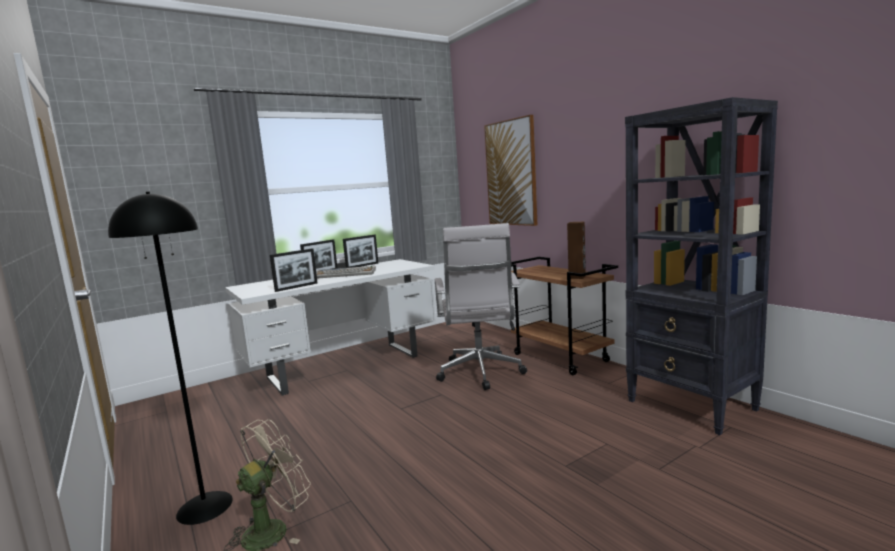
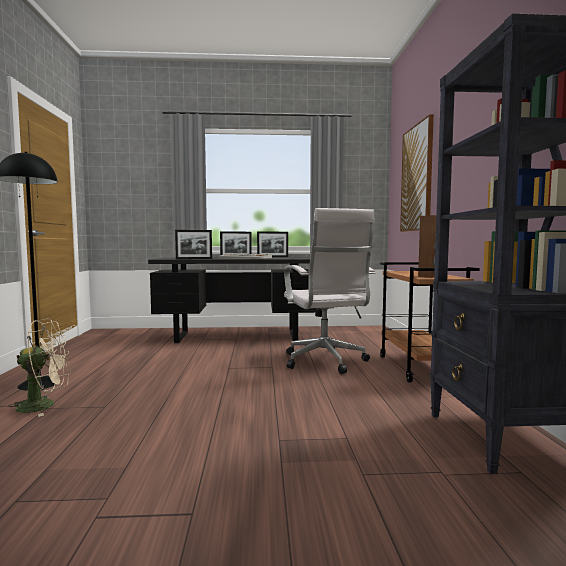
camera: 30 degrees right, 5 degrees down
(344, 366) = (238, 336): white desk -> black desk
(480, 374) = (325, 362): white office chair -> white office chair turned 45 degrees counterclockwise

